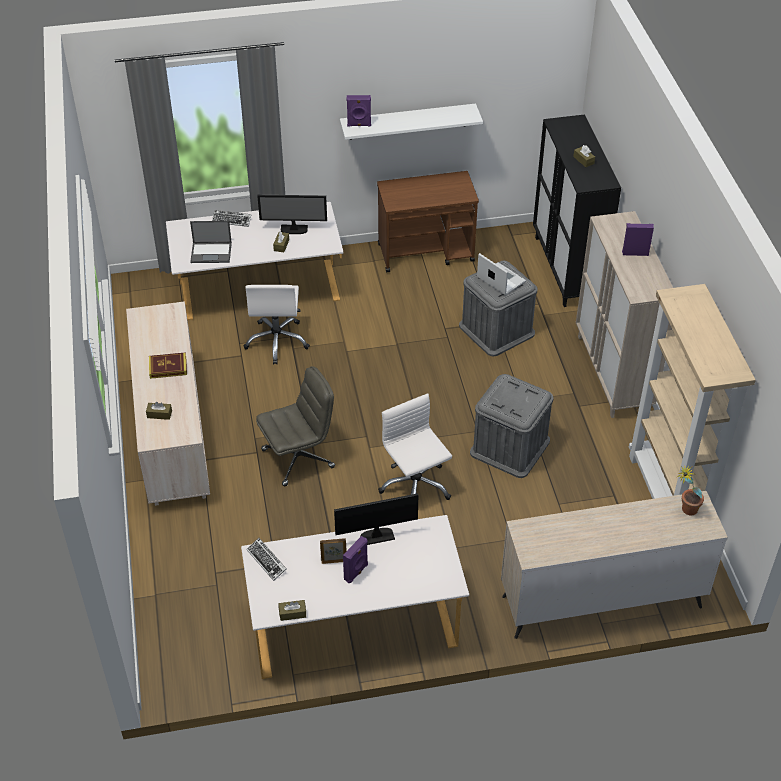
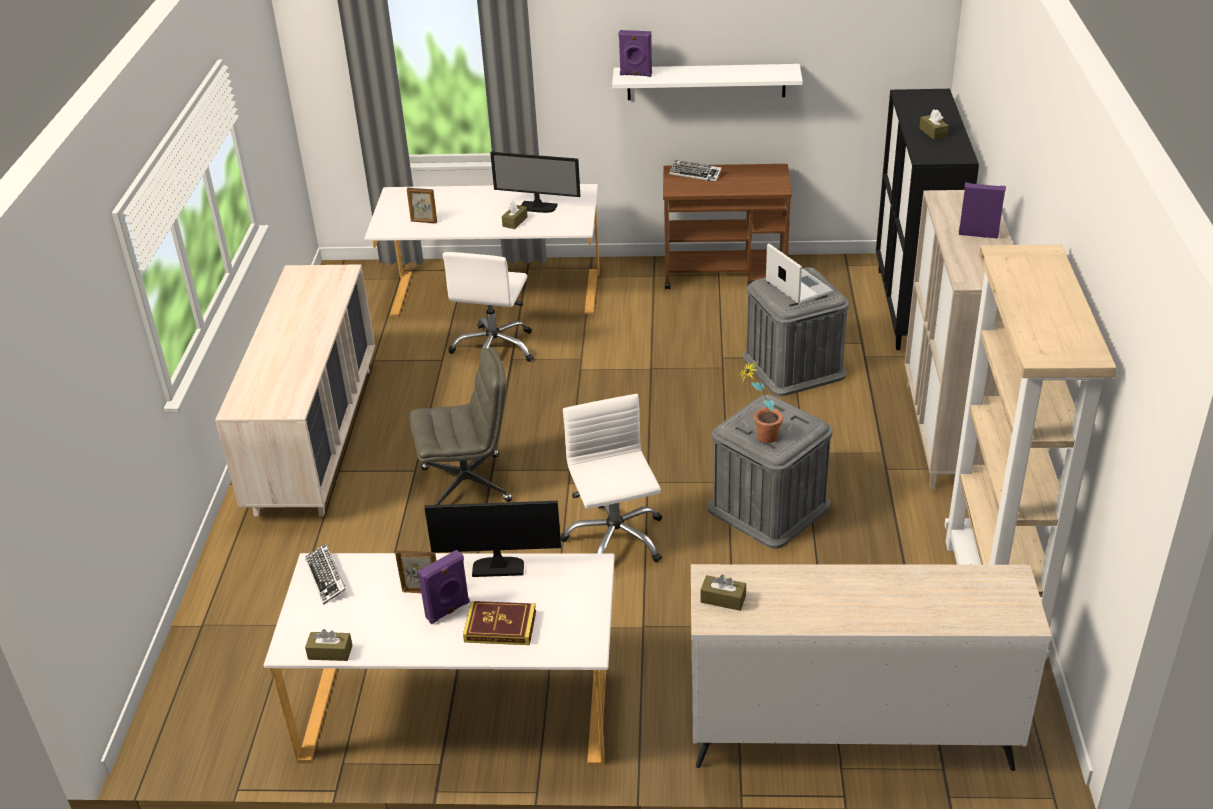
camera: 15 degrees right, 10 degrees down
(159, 414) = (265, 380): brown tissue box -> brown tissue box (723, 599)
(168, 367) = (304, 331): book -> book (500, 626)
(211, 252) = (424, 222): laptop -> picture frame
(231, 220) = (464, 192): keyboard -> keyboard (695, 174)
(685, 510) = (987, 588): potted plant -> potted plant (760, 437)

